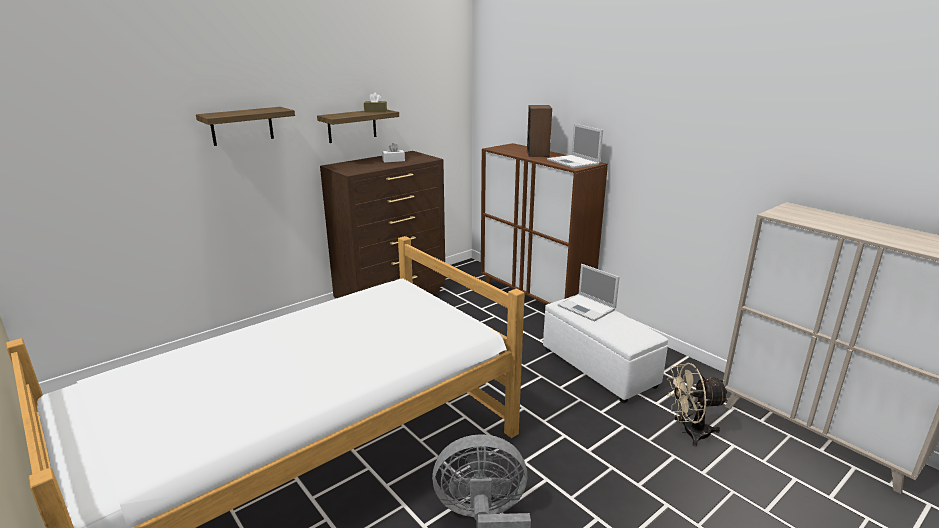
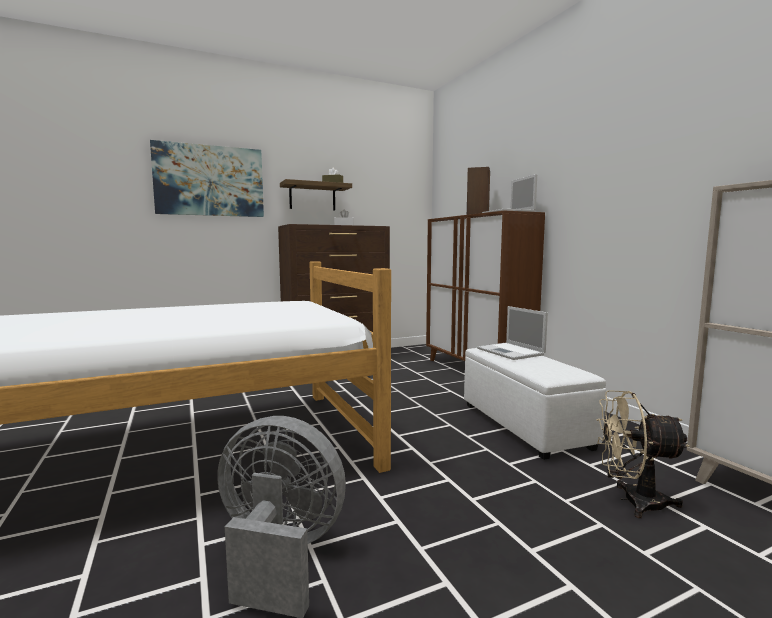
camera: 15 degrees right, 15 degrees down
(242, 126) = (209, 181): shelf -> picture

